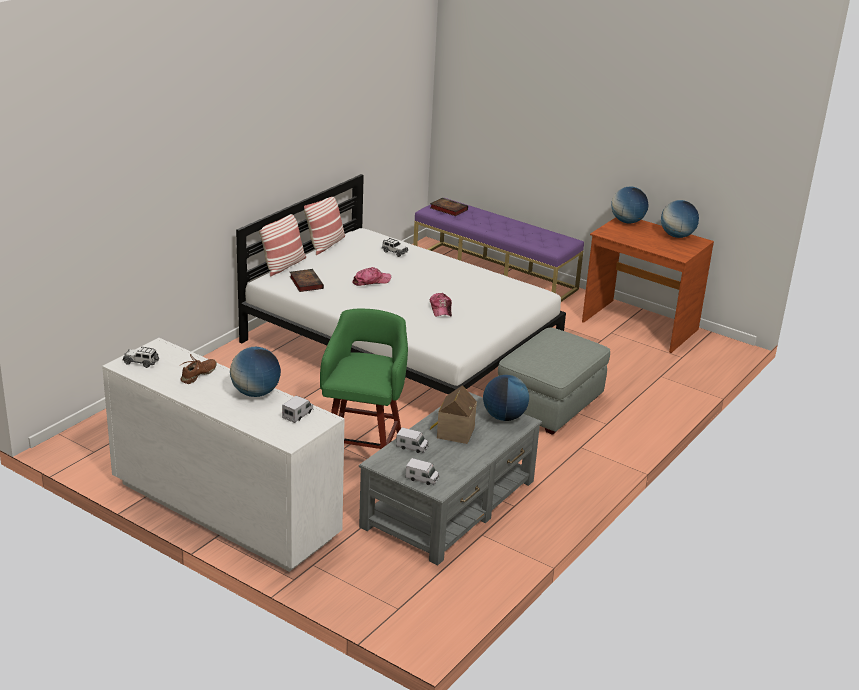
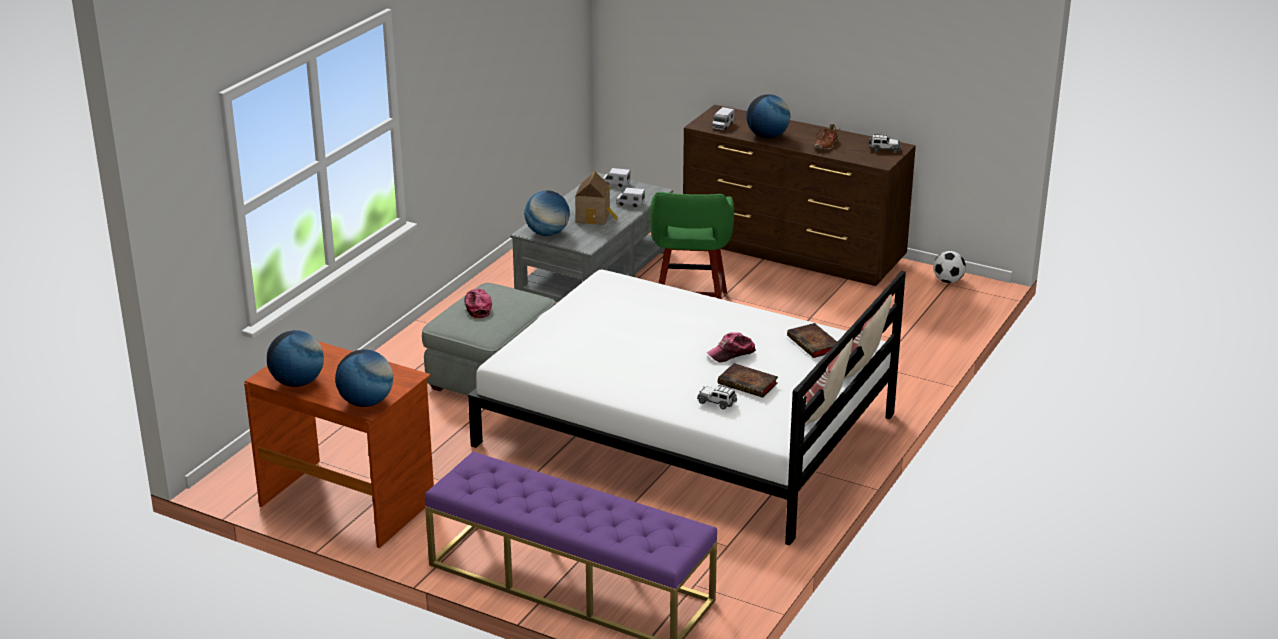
camera: 175 degrees right, 0 degrees up
(90, 455) = (948, 281): none -> football
(224, 510) = (793, 252): white dresser -> brown dresser
(441, 309) = (631, 326): cap -> cap (477, 307)
(447, 209) = (661, 532): book -> book (749, 384)

